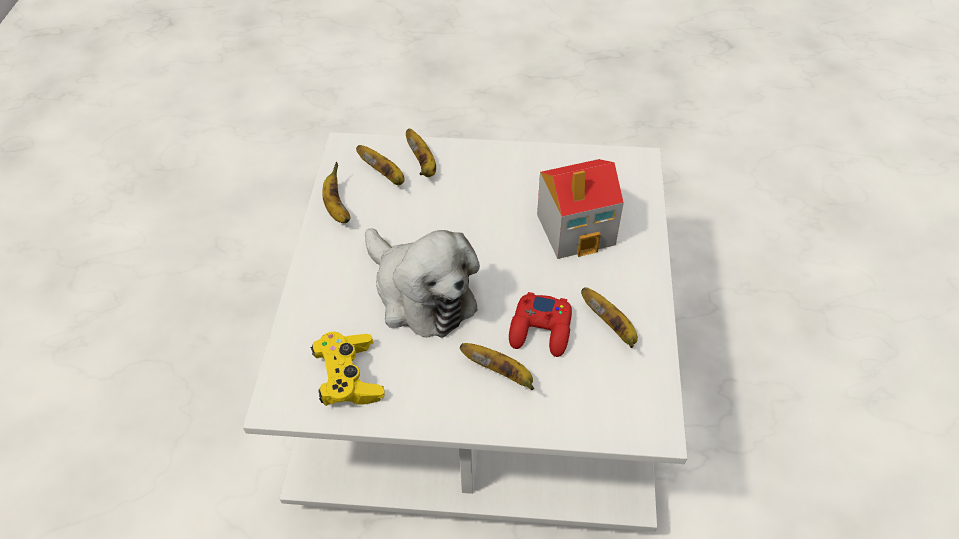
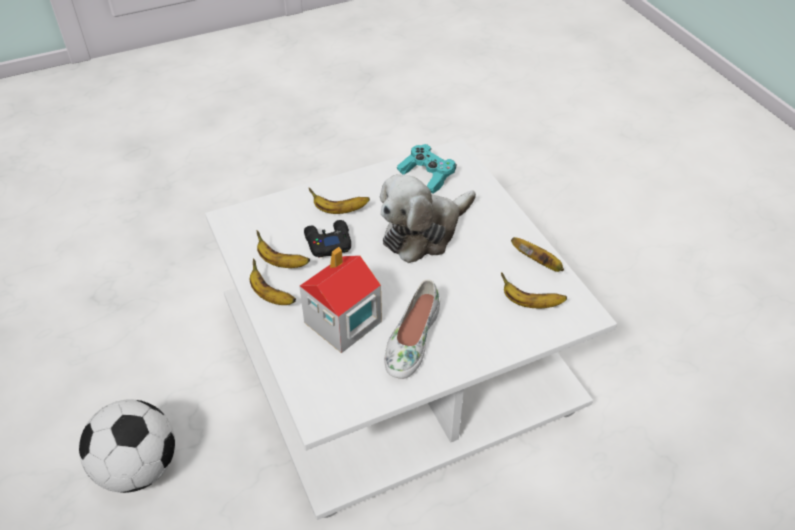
camera: 150 degrees right, 5 degrees down
(349, 377) = (427, 176): yellow game controller -> turquoise game controller
(420, 294) = (424, 232): plush toy -> plush toy turned 60 degrees counterclockwise
(423, 164) = (509, 326): banana -> banana (270, 296)
(520, 188) = (411, 339): none -> white shoe
(541, 330) = (328, 242): red game controller -> black game controller
(793, 381) = (138, 468): none -> football

